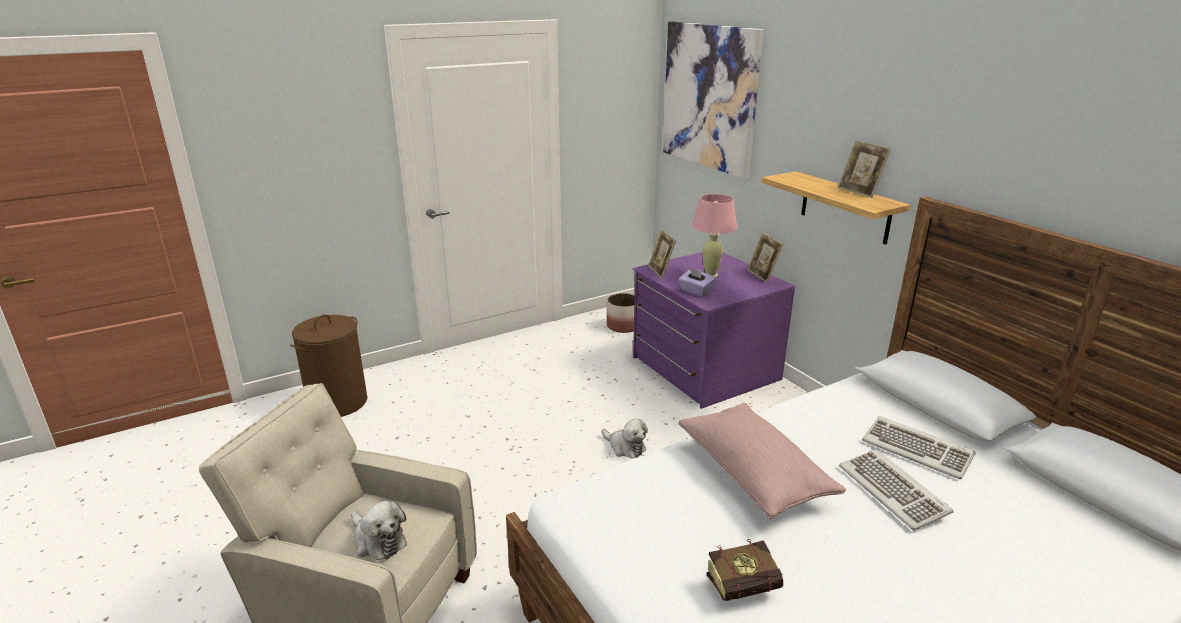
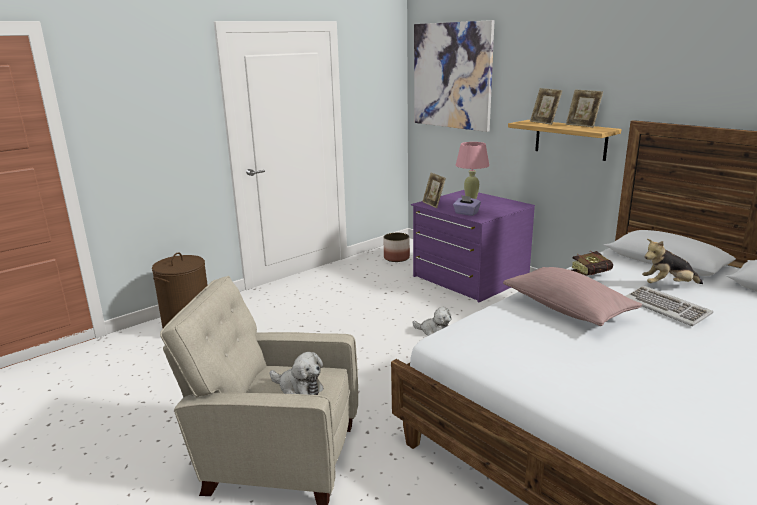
camera: 10 degrees left, 5 degrees down
(749, 587) = (602, 369): book -> book (593, 274)
(762, 275) = (508, 201): picture frame -> picture frame (544, 122)
(917, 449) = (668, 285): keyboard -> plush toy

